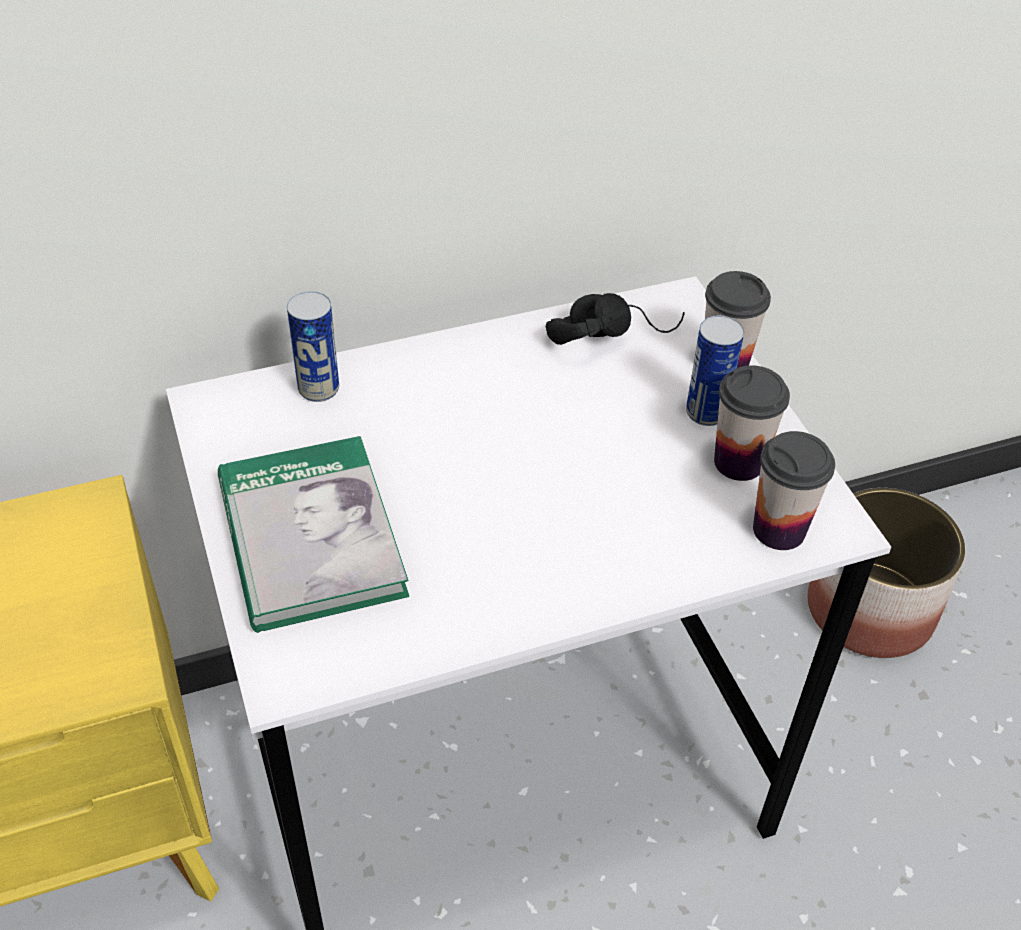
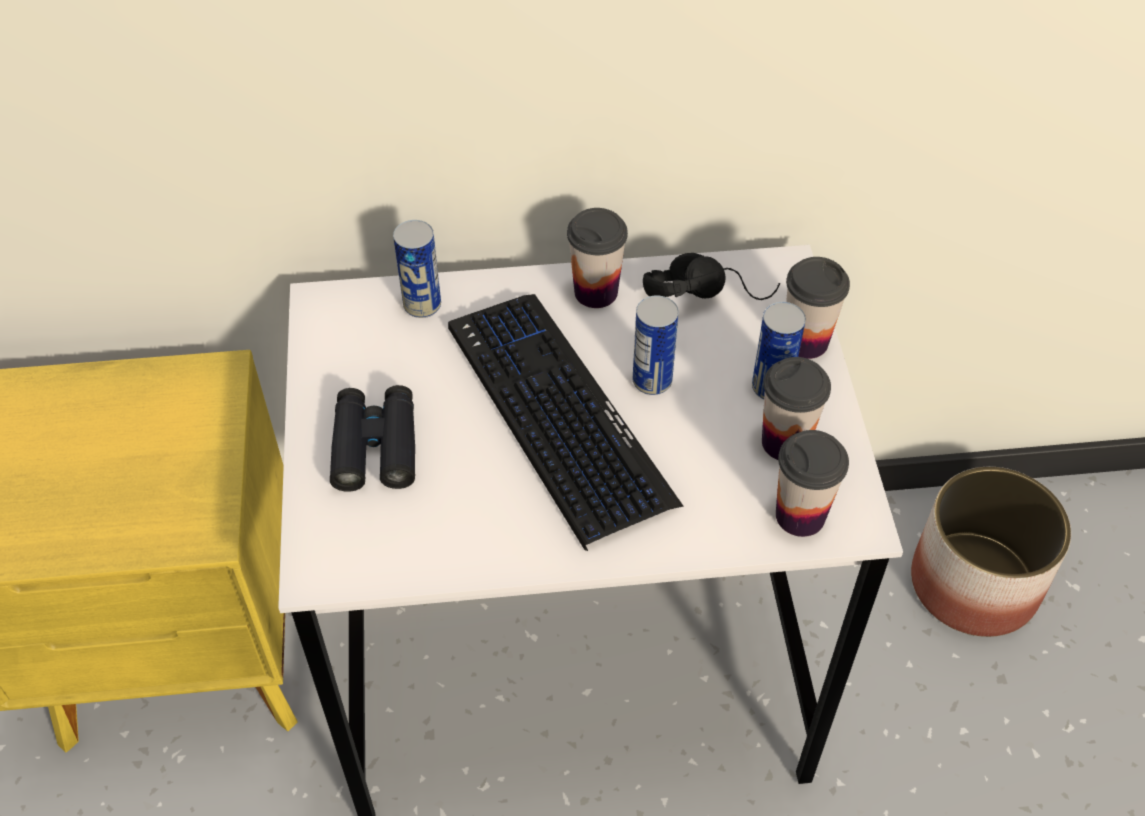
camera: 15 degrees right, 5 degrees up
(310, 537) = (375, 446): book -> black binoculars
(497, 475) = (557, 416): none -> keyboard
(498, 349) = (596, 292): none -> cup
(584, 425) = (652, 381): none -> can

